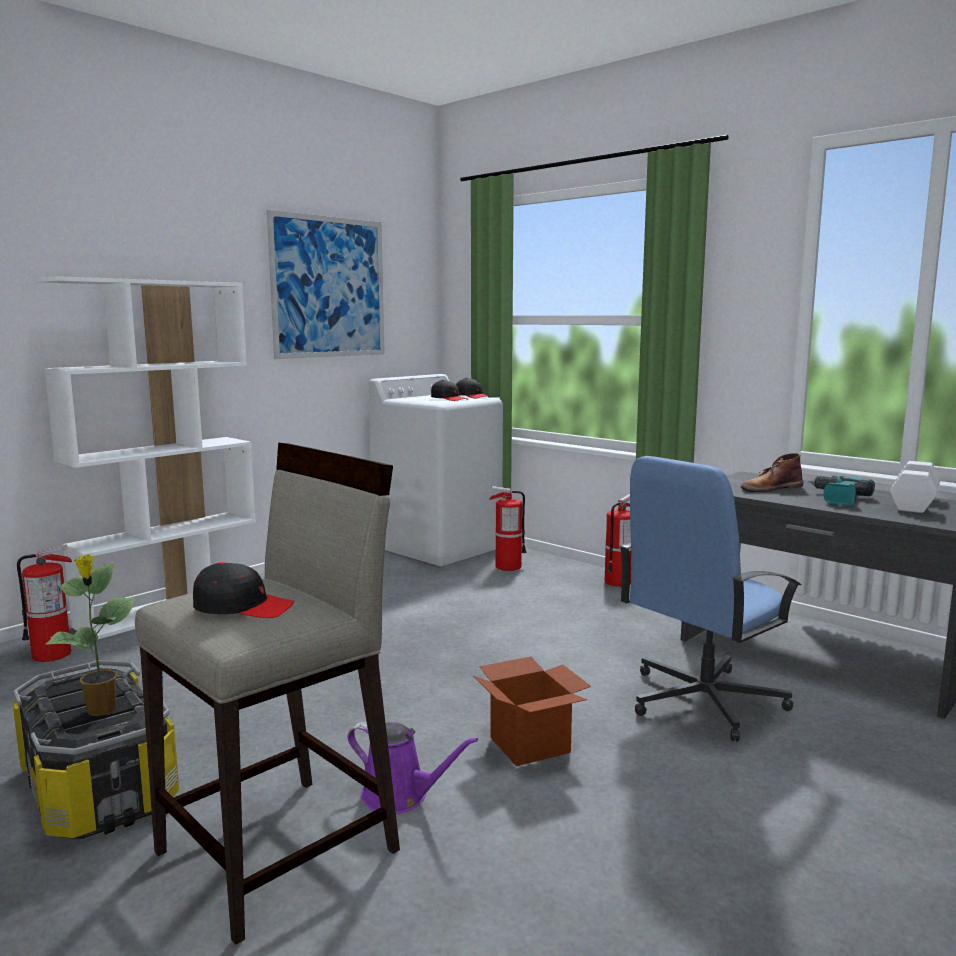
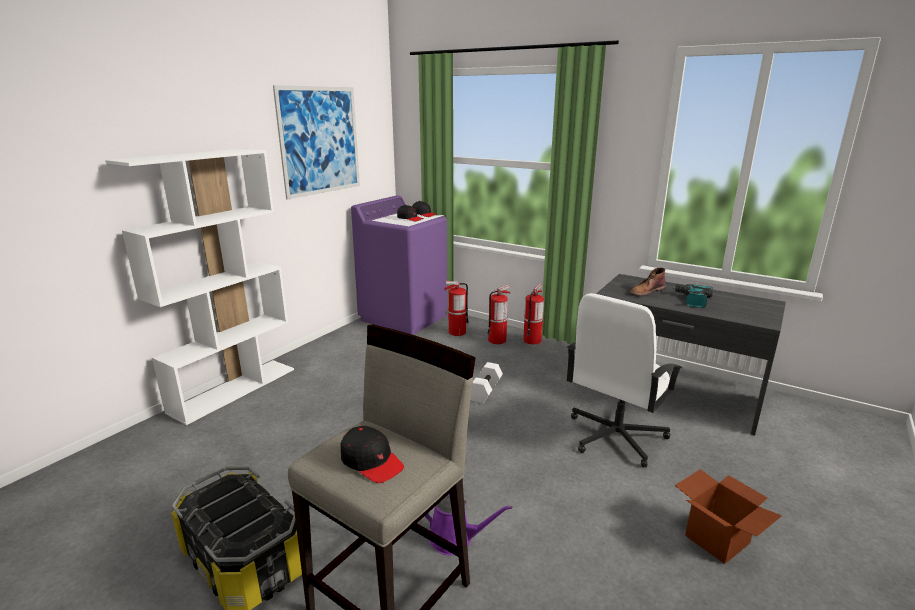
camera: 10 degrees left, 10 degrees up
(52, 654) = (160, 441): fire extinguisher -> fire extinguisher (497, 340)
(101, 710) = (246, 516): potted plant -> none
(243, 607) = (371, 461): black cap -> black cap turned 45 degrees clockwise
(441, 546) = (406, 316): white washing machine -> purple washing machine
(529, 745) = (522, 485): cardboard box -> cardboard box (717, 540)
(702, 701) = (615, 436): blue office chair -> white office chair
(915, 504) = (738, 303): white dumbbell -> white dumbbell (485, 391)

